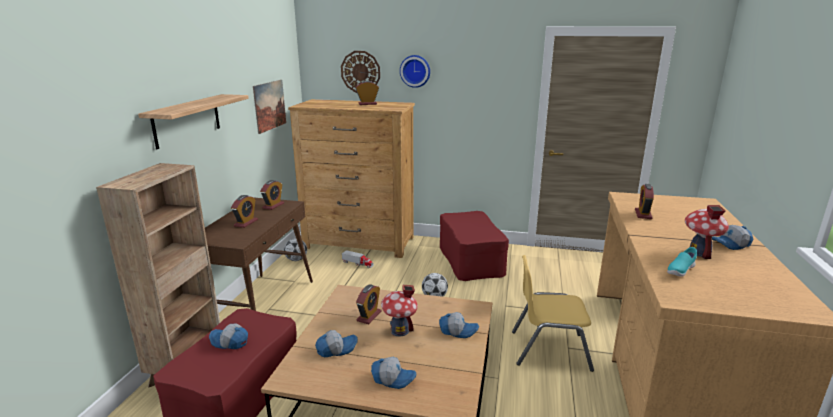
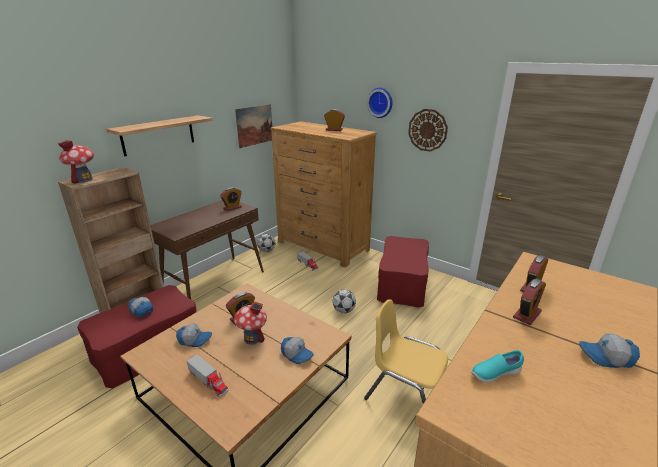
camera: 25 degrees right, 5 degrees up
(246, 223) = (199, 219): alarm clock -> alarm clock (527, 314)
(360, 72) = (338, 100): wall clock -> wall clock (427, 130)
(393, 378) = (208, 381): cap -> toy truck
(699, 252) = (549, 356): toy house -> toy house (83, 180)

